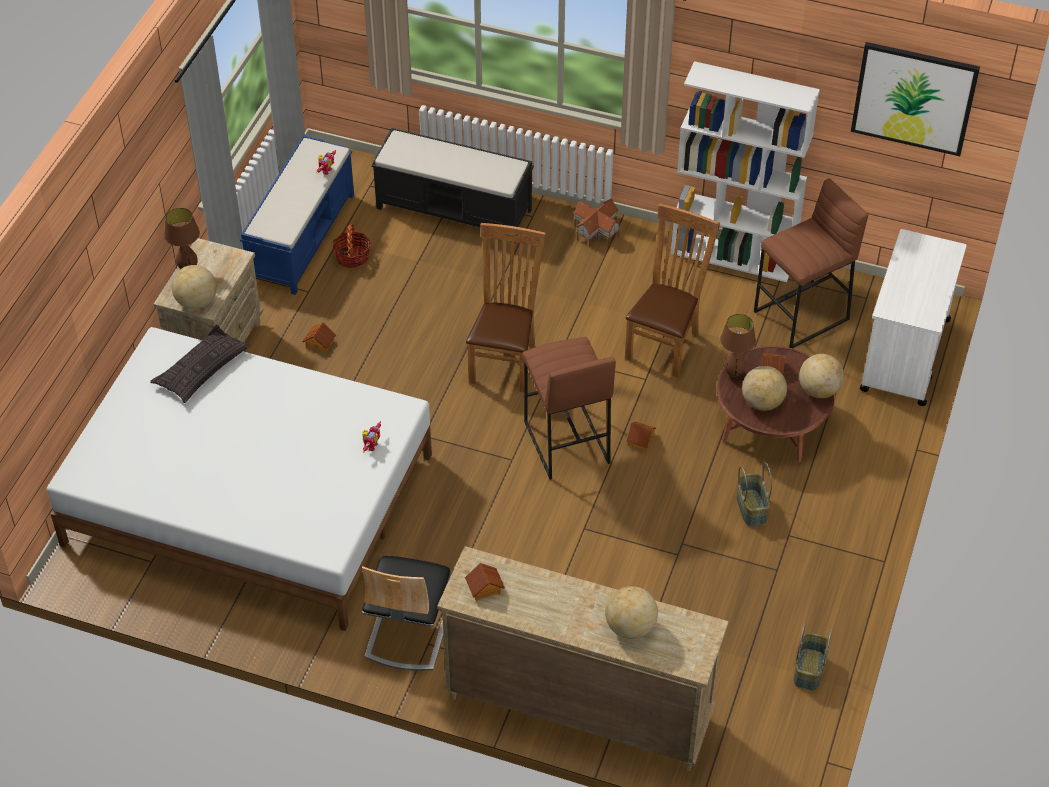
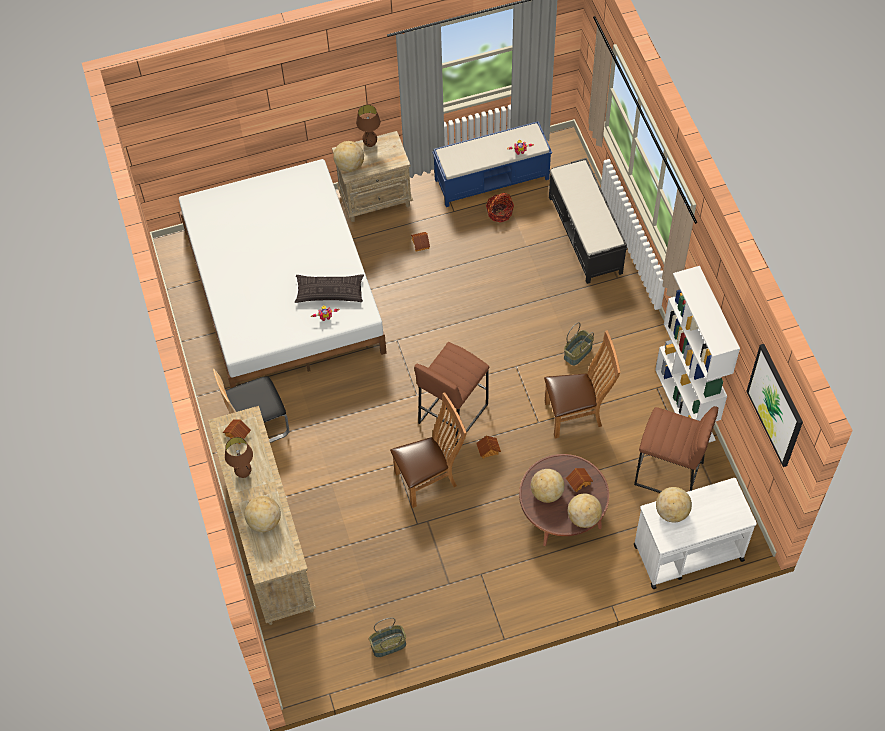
camera: 55 degrees right, 10 degrees up
(201, 369) = (313, 203): pillow -> pillow (329, 291)
(505, 360) = (489, 341): brown chair -> brown chair (429, 479)
(595, 231) = (636, 318): toy house -> none
(733, 373) = (556, 463): brown table lamp -> brown table lamp (243, 473)
(752, 508) = (485, 542): basket -> basket (578, 353)
(900, 296) = (672, 512): none -> globe

